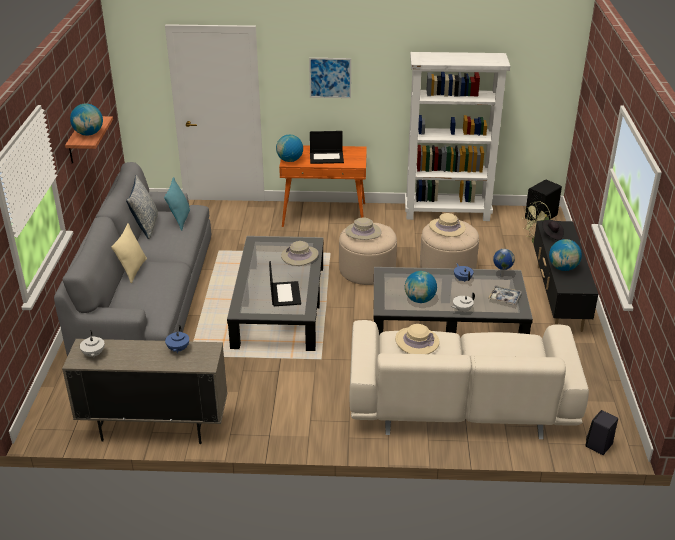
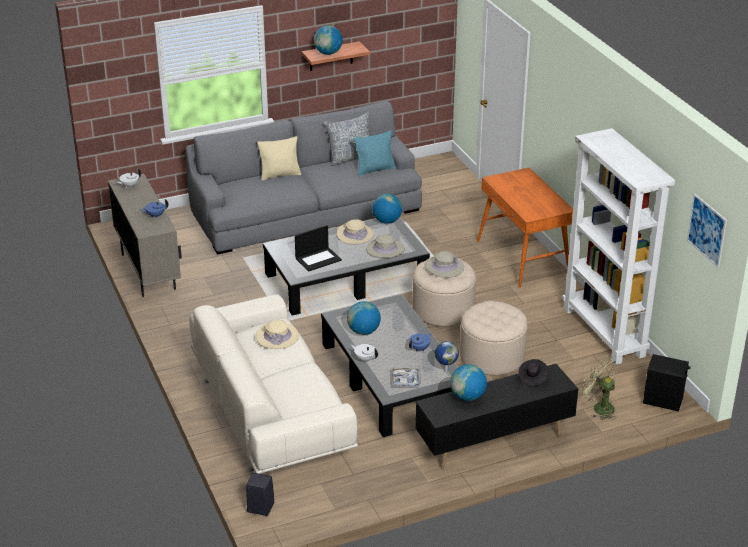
camera: 65 degrees right, 0 degrees up
(290, 160) = (499, 179): globe -> globe (387, 221)
(327, 157) = (526, 196): laptop -> none
(330, 77) = (564, 118): picture -> picture (707, 230)
(447, 228) = (497, 313): beige hat -> beige hat (355, 234)

